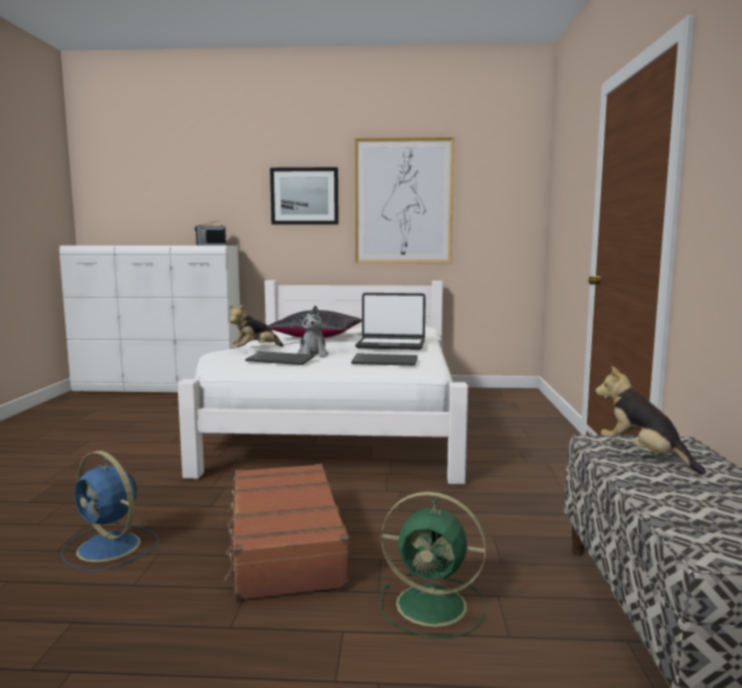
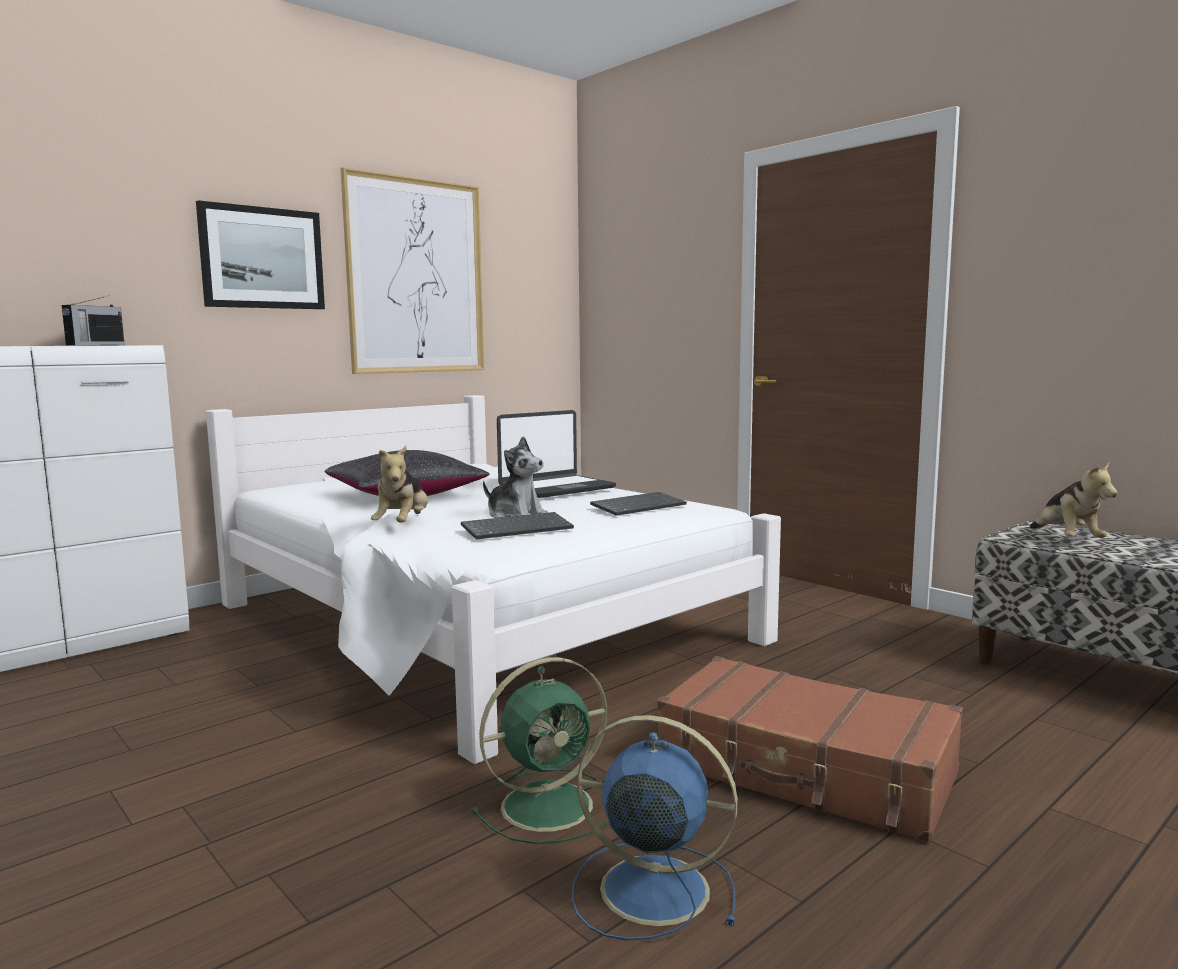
camera: 45 degrees left, 0 degrees up
(110, 548) = (649, 888): blue fan -> blue fan turned 150 degrees counterclockwise
(434, 605) = (1032, 749): green fan -> green fan (551, 805)
(643, 455) = (1066, 540): plush toy -> plush toy turned 105 degrees counterclockwise

